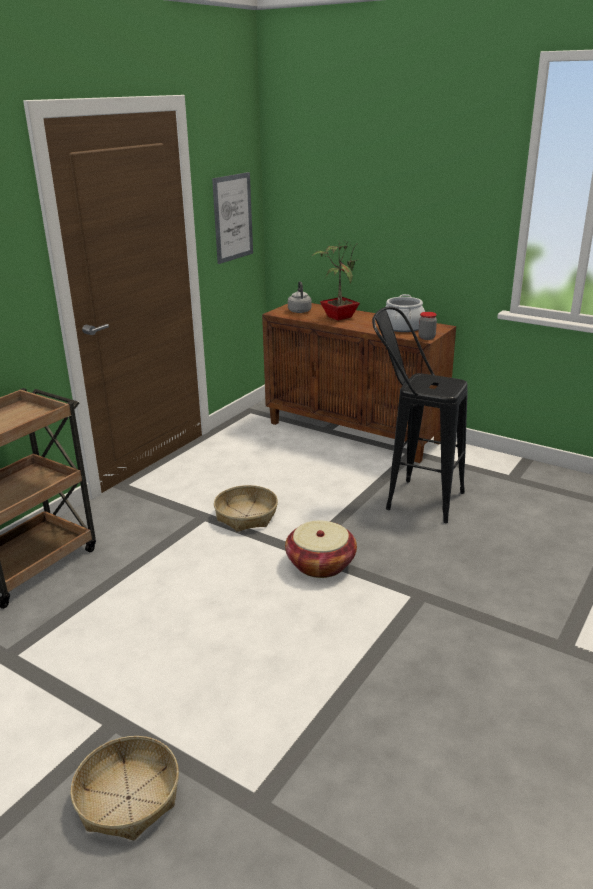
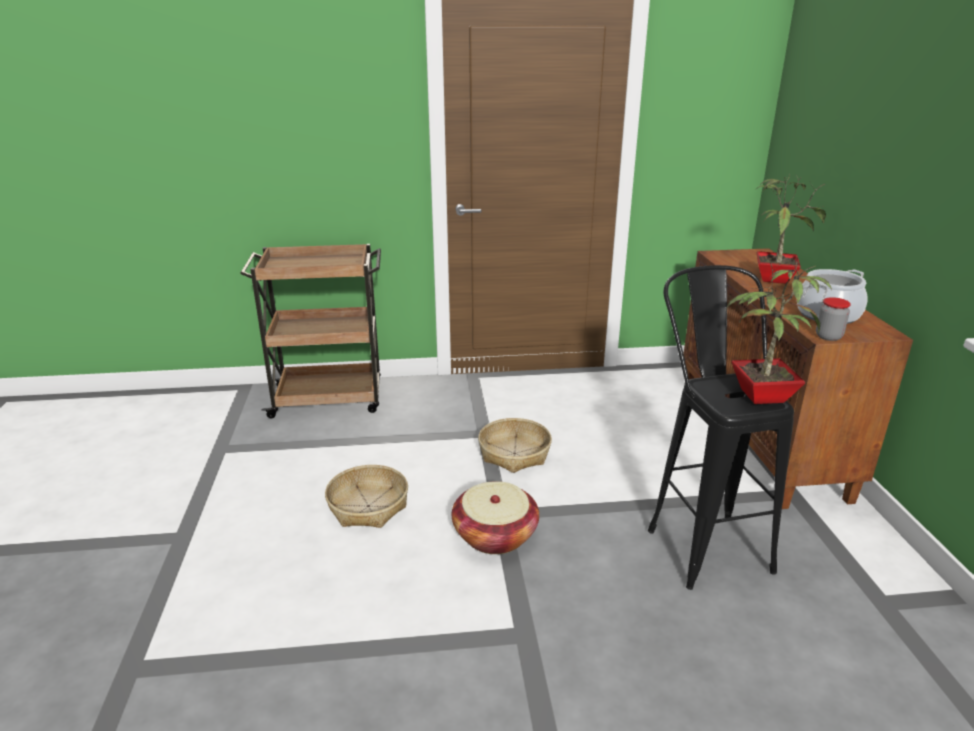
camera: 50 degrees right, 0 degrees up
(129, 797) = (104, 590): basket -> basket (368, 506)
(233, 217) = (709, 128): picture -> none
(299, 311) = (744, 259): grey kettle -> none
(444, 381) = (759, 396): none -> potted plant

